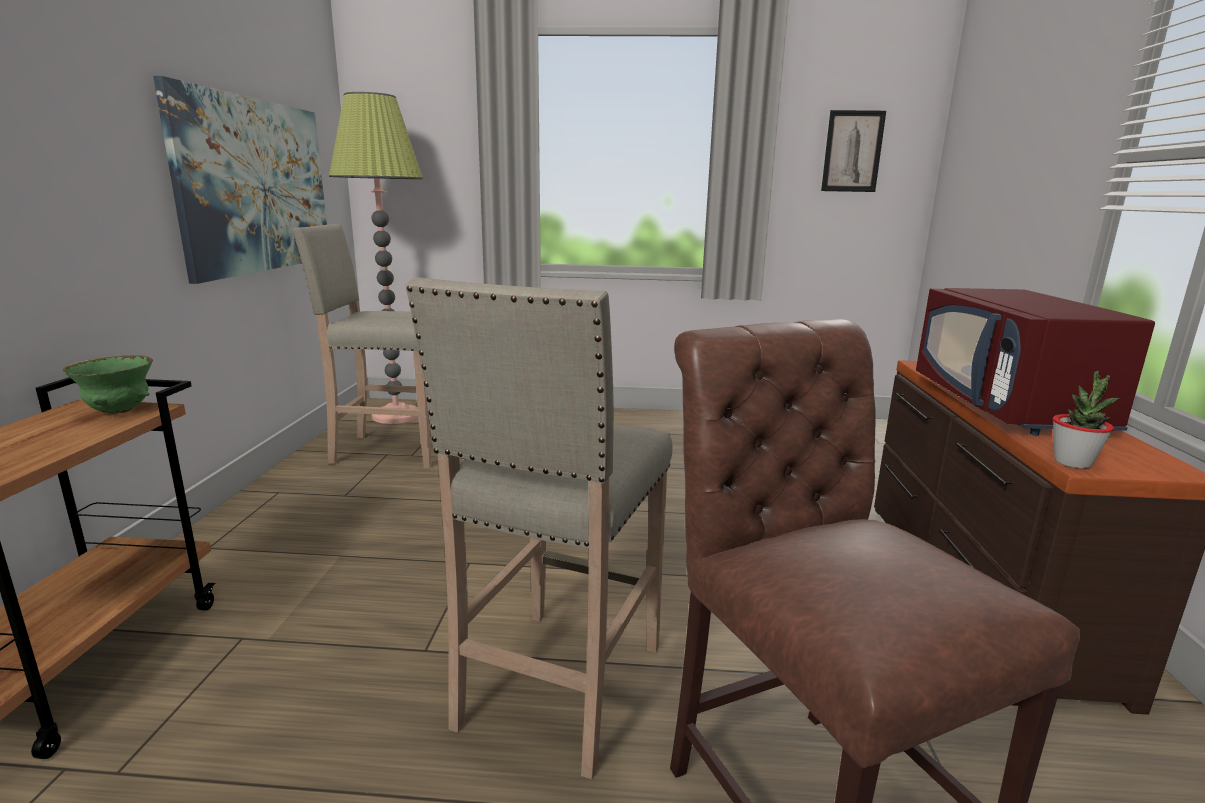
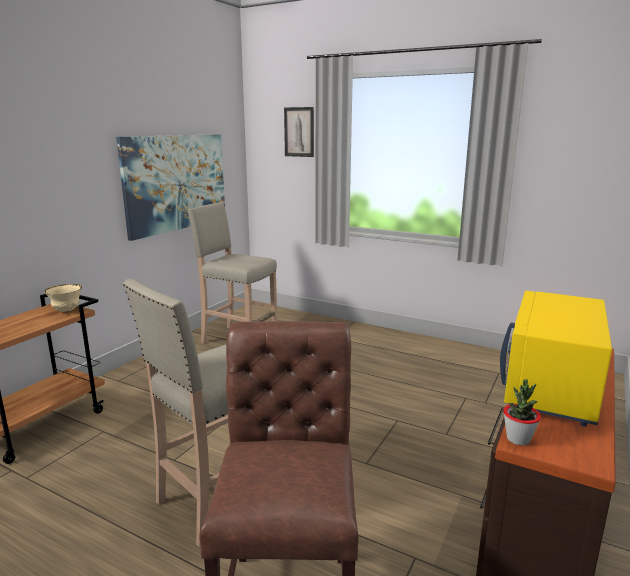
camera: 25 degrees right, 0 degrees up
(119, 411) = (67, 311): green bowl -> beige bowl
(396, 416) = (258, 316): floor lamp -> none
(852, 151) = (586, 156): picture -> picture (299, 132)
(1006, 407) = (551, 388): red microwave -> yellow microwave

